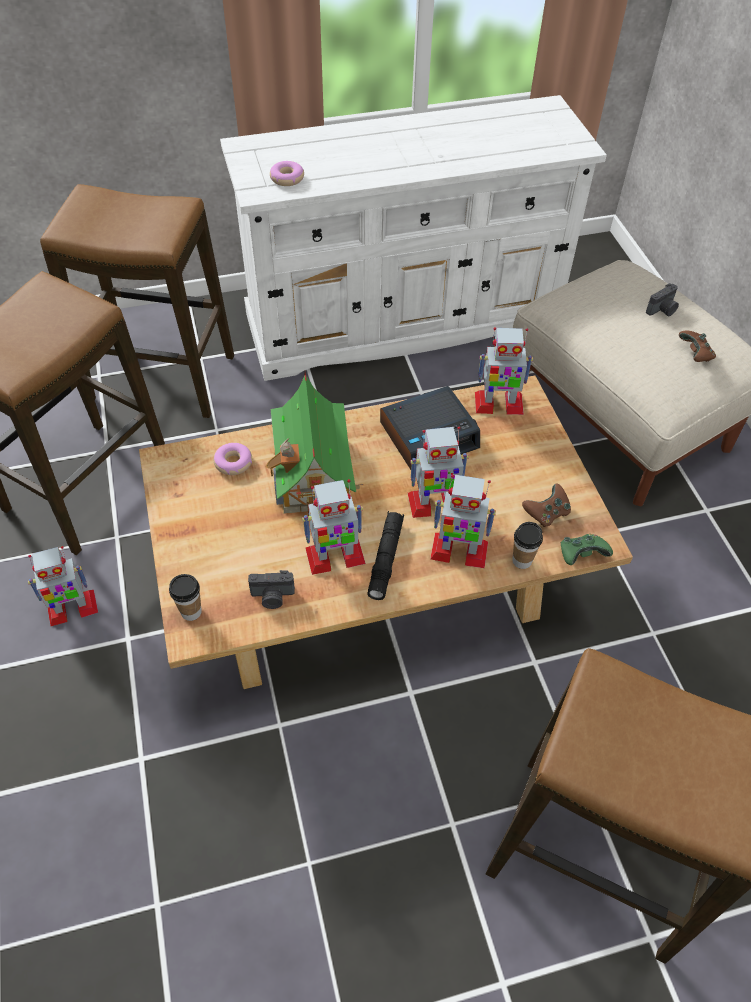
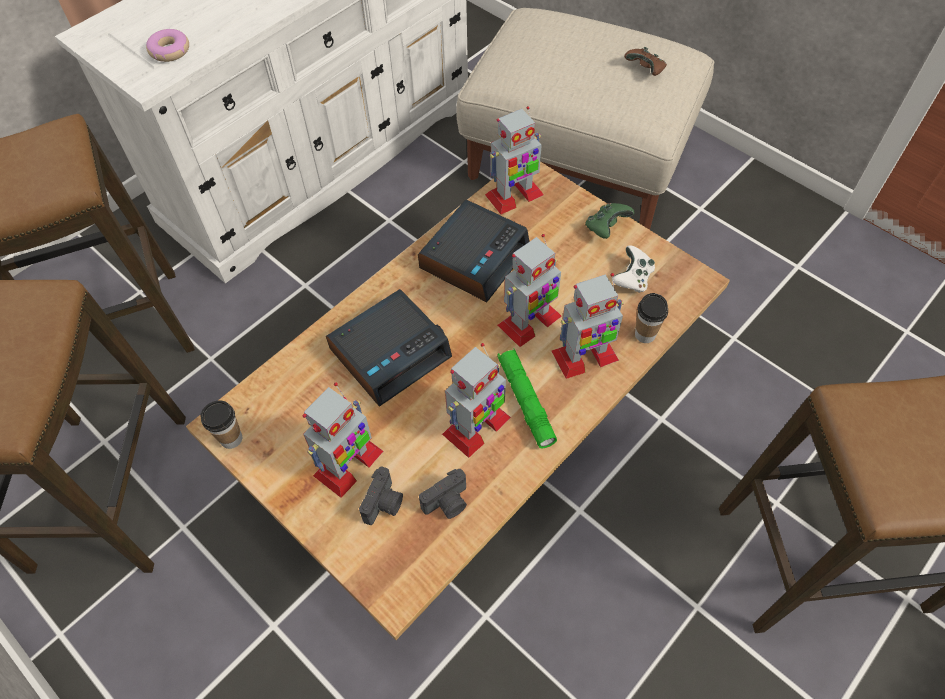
camera: 30 degrees left, 5 degrees up
(71, 608) = (188, 631): toy robot -> toy robot (348, 464)
(191, 612) = (377, 568): cup -> cup (231, 438)
(233, 463) = (302, 386): donut -> none
(313, 471) = (391, 352): toy house -> alarm clock
(386, 558) = (525, 401): black flashlight -> green flashlight
(546, 513) = (632, 279): brown game controller -> white game controller
(581, 555) = (689, 302): green game controller -> green game controller (606, 227)
(662, 310) = (589, 41): camera -> camera (384, 504)

